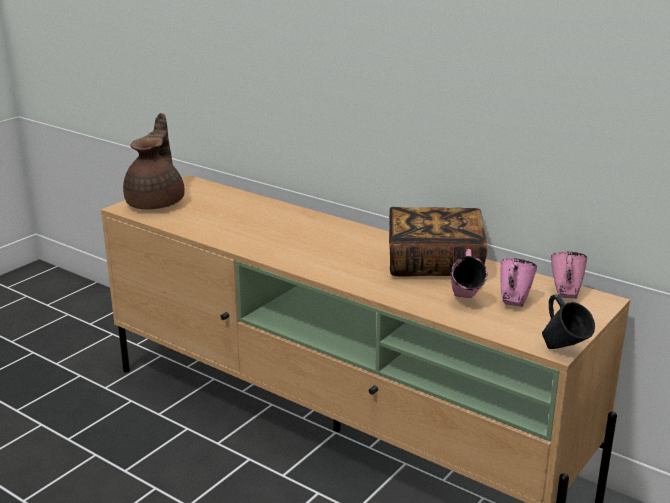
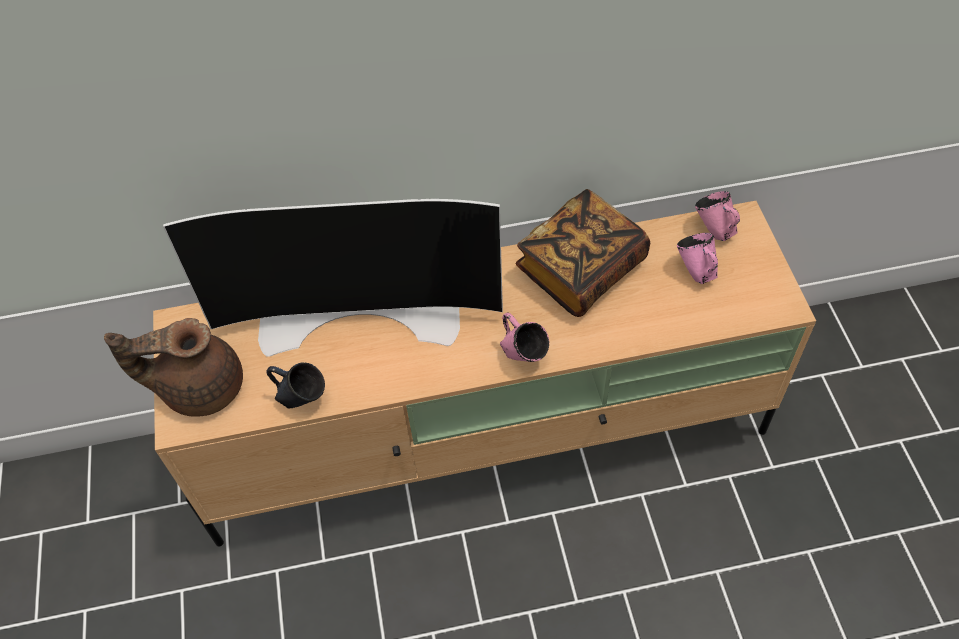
camera: 45 degrees left, 30 degrees up
(157, 202) = (199, 387): brown teapot -> brown teapot turned 60 degrees counterclockwise
(277, 218) = (361, 313): none -> television
(465, 301) = (665, 301): pink mug -> pink mug (522, 357)
(563, 351) = (795, 305): blue mug -> blue mug (302, 401)

